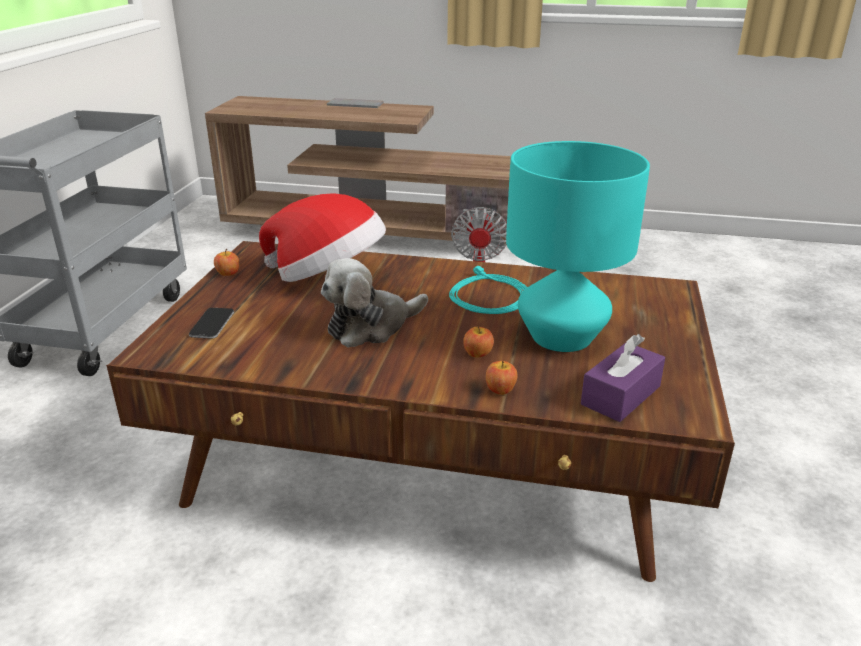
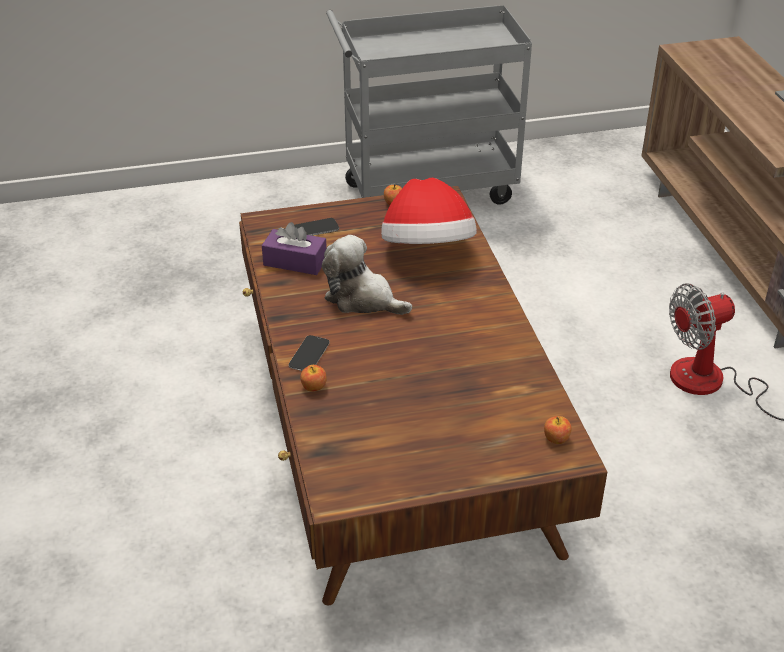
camera: 65 degrees right, 10 degrees up
(440, 379) = (309, 354): none -> phone
(478, 354) = (358, 363): apple -> apple (556, 439)
(532, 319) = (436, 377): turquoise table lamp -> none
(621, 395) = (344, 451): purple tissue box -> purple tissue box (295, 262)

